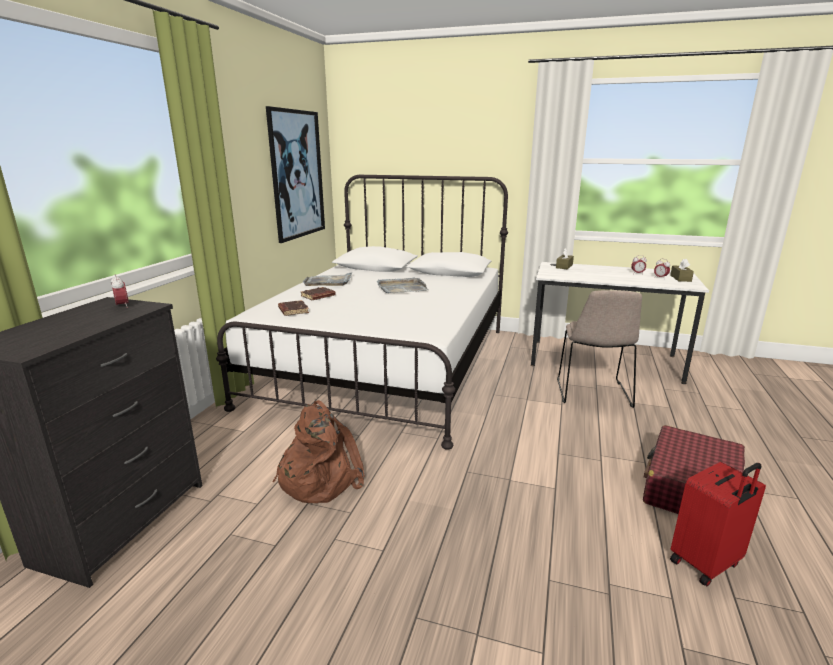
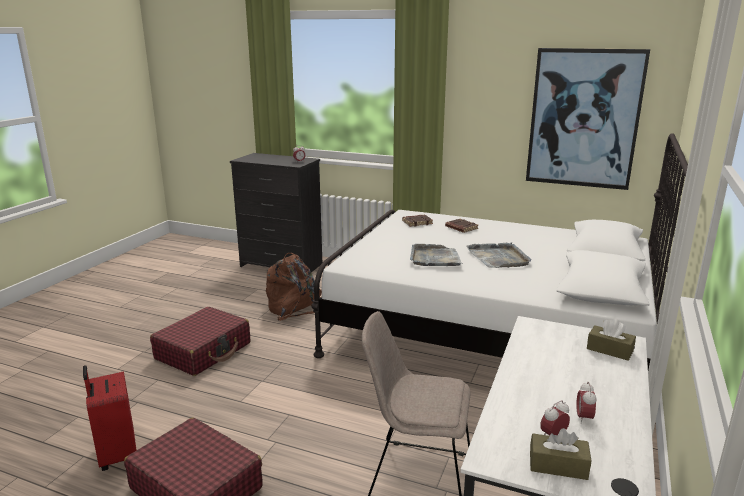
camera: 95 degrees right, 0 degrees up
(328, 281) = (516, 230): grey tray -> grey tray (435, 258)
(458, 549) = (204, 351): none -> red suitcase

